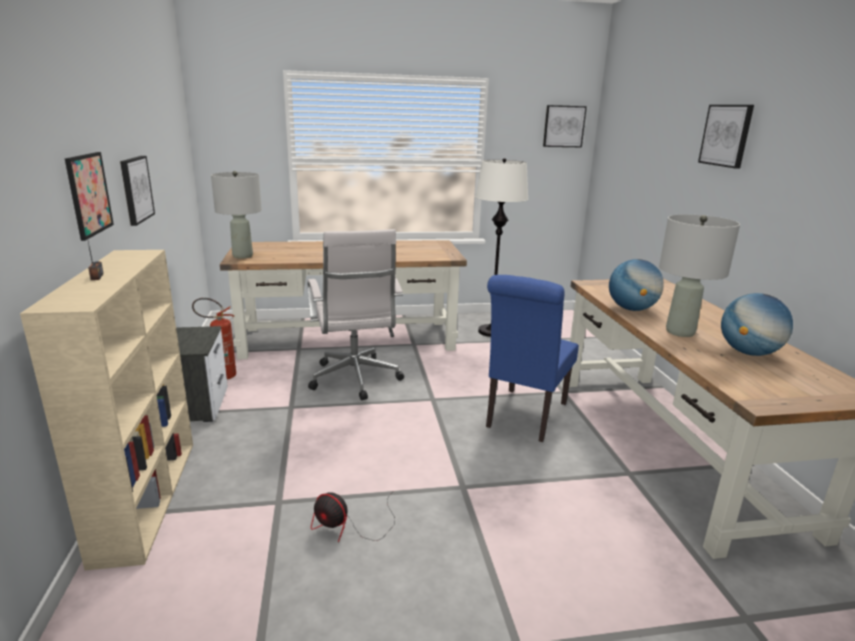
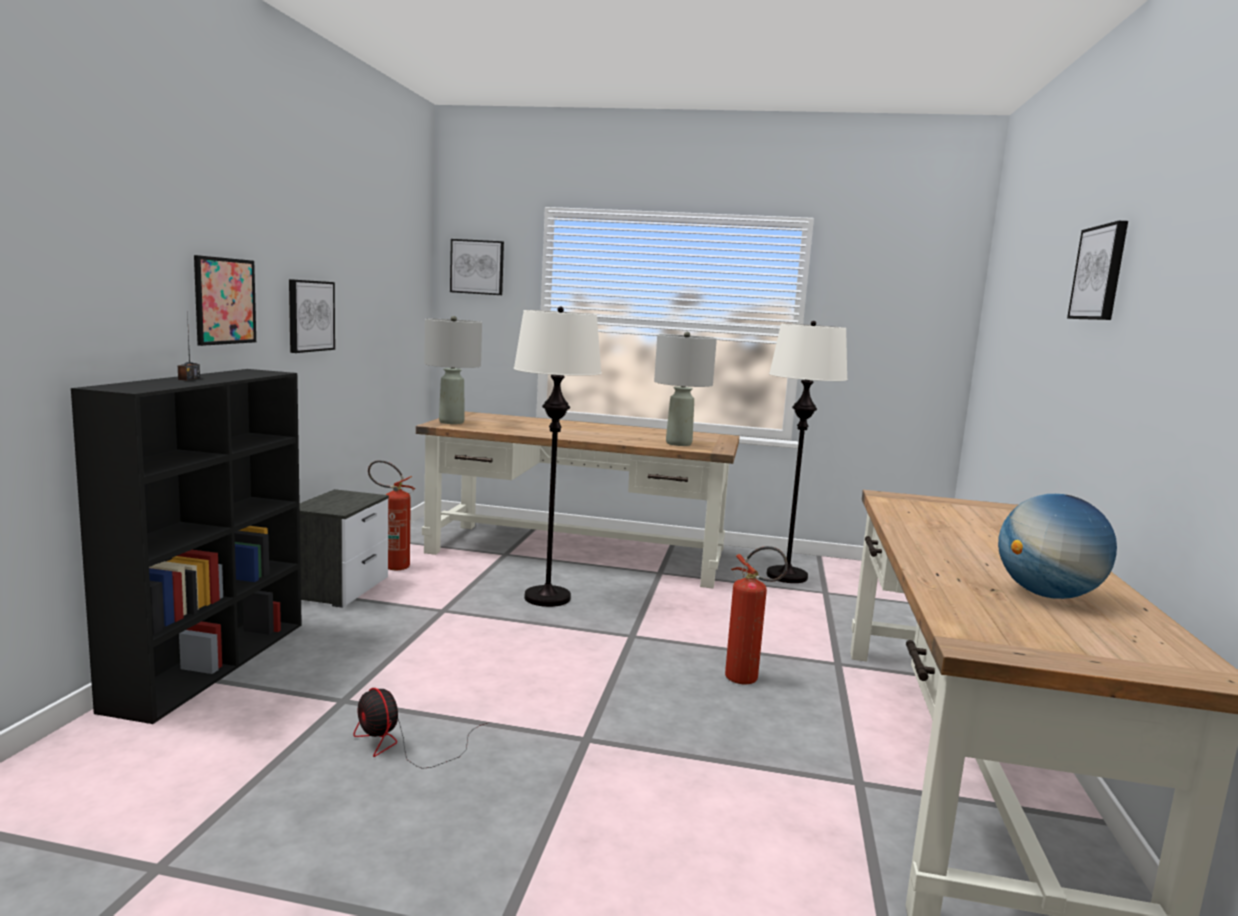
camera: 20 degrees right, 10 degrees down
(147, 496) = (212, 663): beige bookcase -> black bookcase
(355, 380) = (547, 598): white office chair -> white floor lamp
(524, 417) = (748, 681): blue chair -> fire extinguisher
(563, 126) = (929, 286): picture -> picture (477, 267)
(631, 309) = (913, 526): globe -> none
(680, 332) = (959, 558): grey table lamp -> grey table lamp (679, 443)

